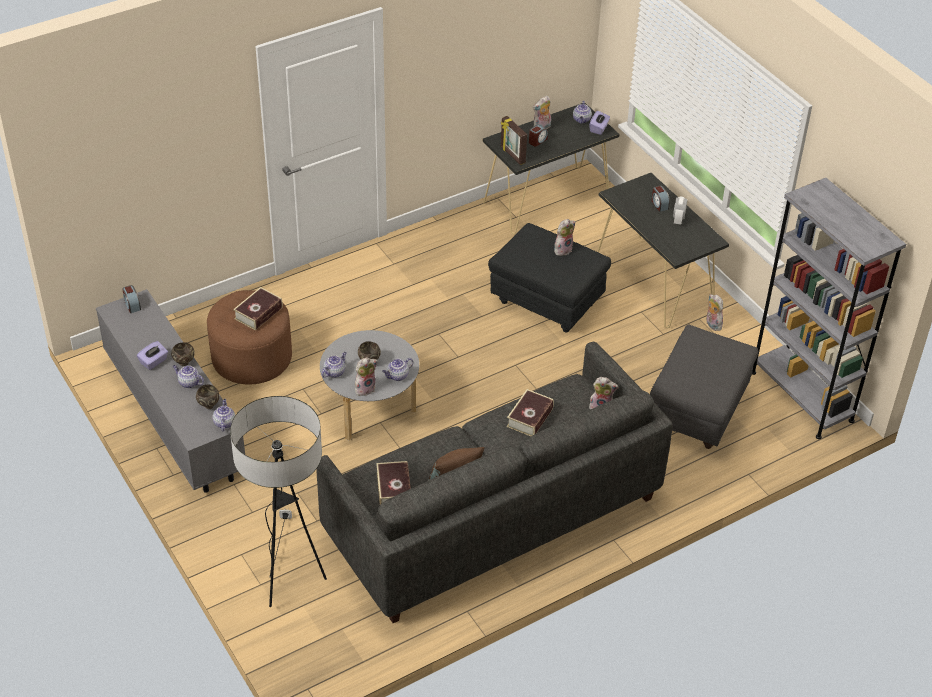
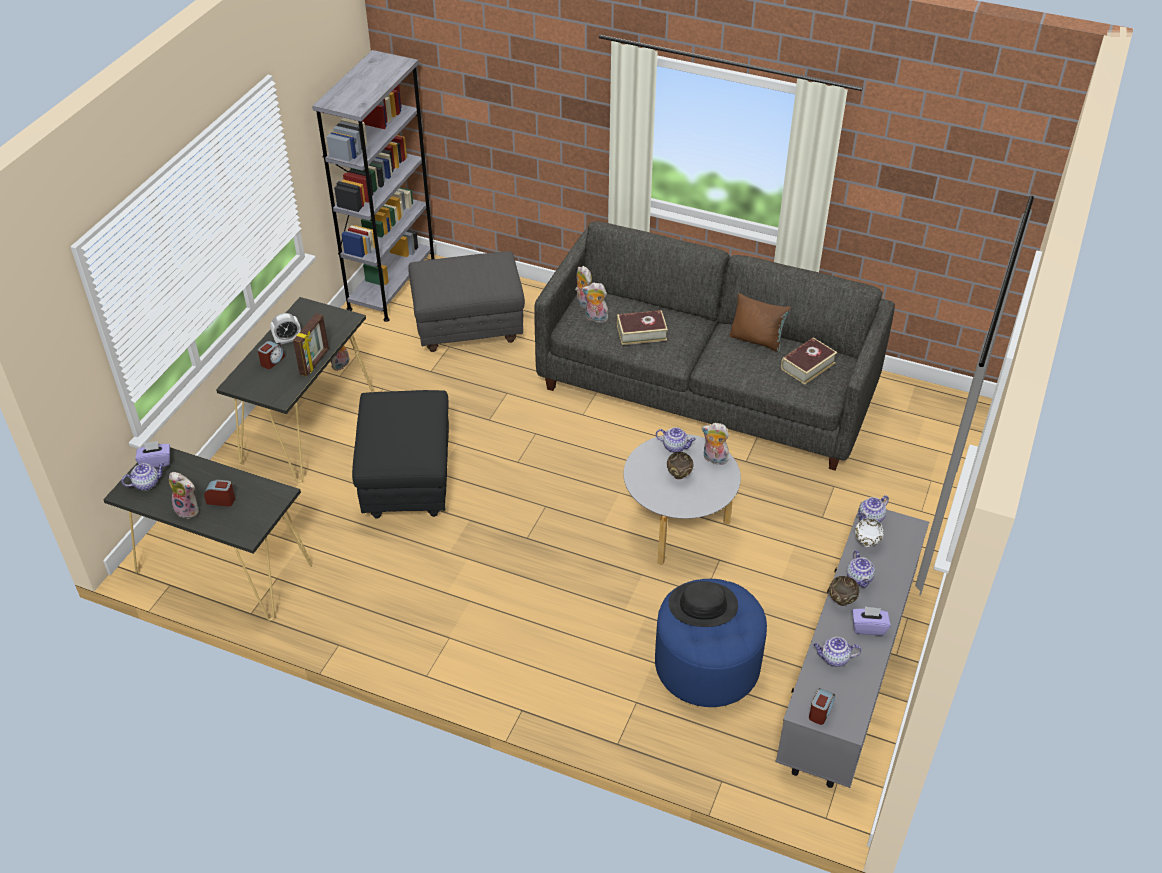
camera: 125 degrees left, 0 degrees up
(208, 405) = (866, 543): brown bowl -> white bowl
(252, 357) = (707, 665): brown ottoman -> blue ottoman
(258, 313) = (703, 605): book -> black hat
(289, 580) = (906, 466): floor lamp -> none
(334, 372) = (718, 491): teapot -> teapot (834, 659)
(512, 155) = (268, 507): picture frame -> picture frame (315, 362)
(562, 249) = (383, 422): plush toy -> plush toy (595, 318)

